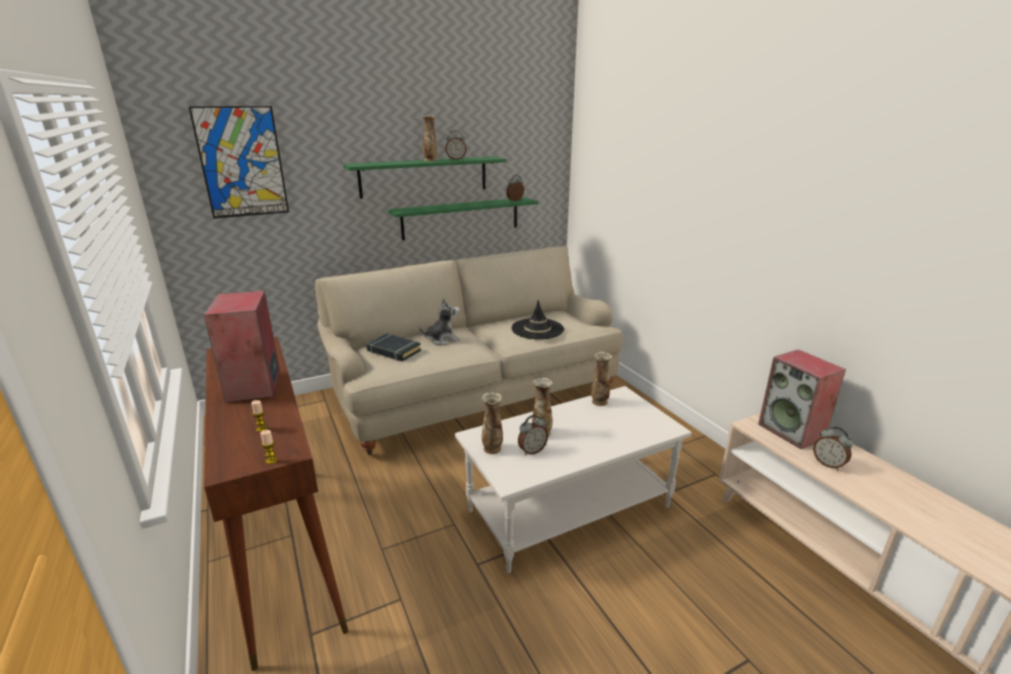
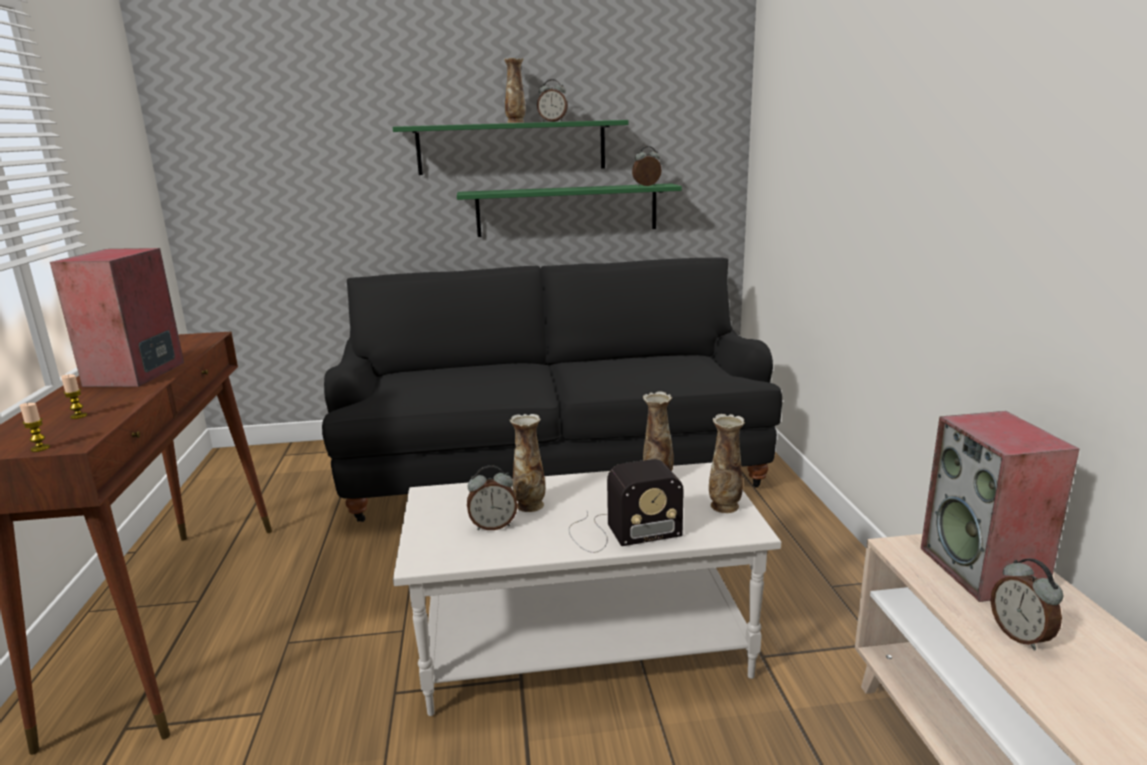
camera: 20 degrees right, 5 degrees down
(242, 162) = (267, 122): picture -> none
(393, 351) = (414, 380): black book -> none
(442, 339) = (492, 373): plush toy -> none
(473, 392) = (553, 465): beige sofa -> black sofa
(492, 449) = (439, 514): vase -> vase (724, 506)
(537, 329) = (640, 373): black hat -> none
(606, 441) = (620, 531): none -> radio

